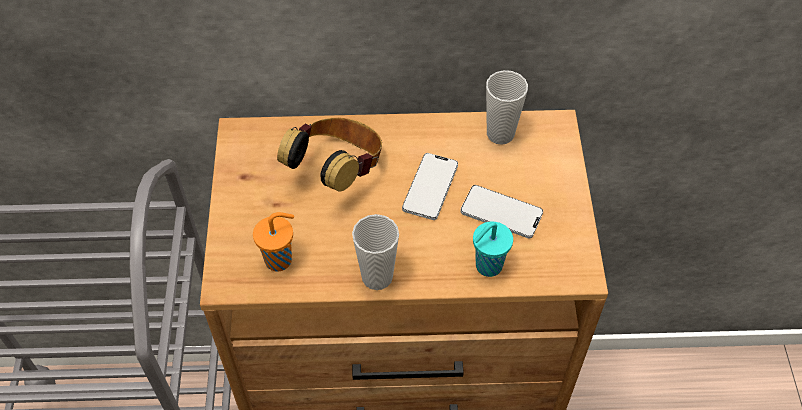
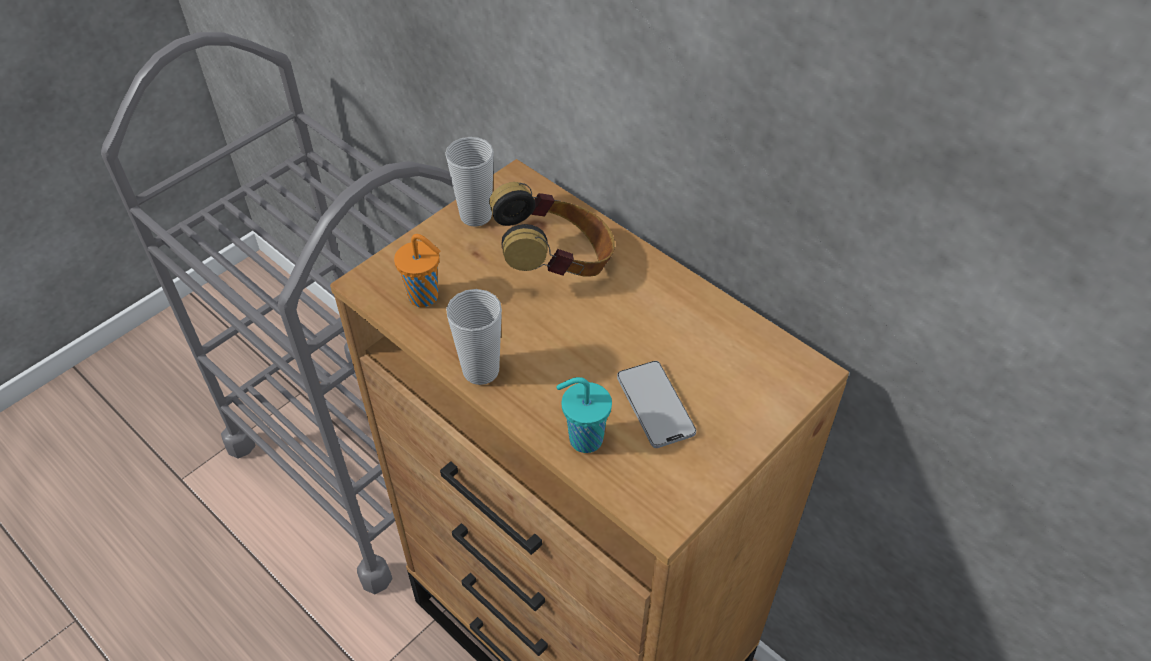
camera: 45 degrees right, 5 degrees down
(430, 187) = (618, 335): phone -> none
(500, 134) = (741, 338): cup -> cup (476, 216)

